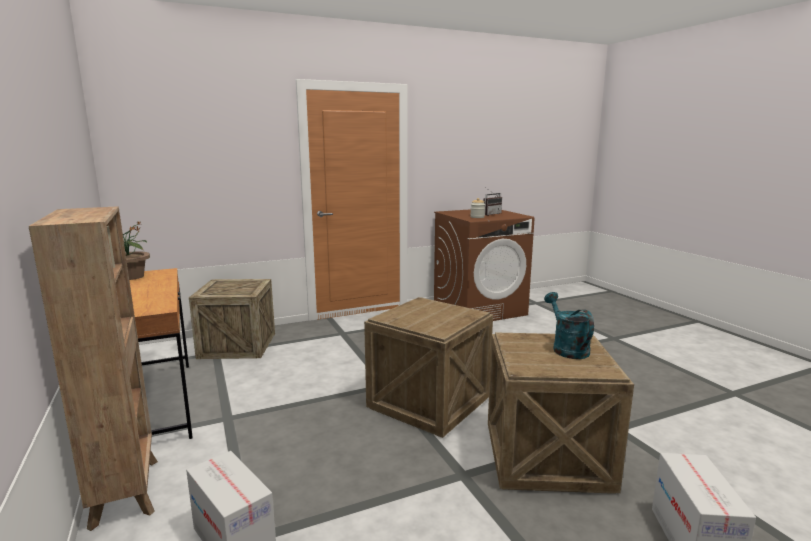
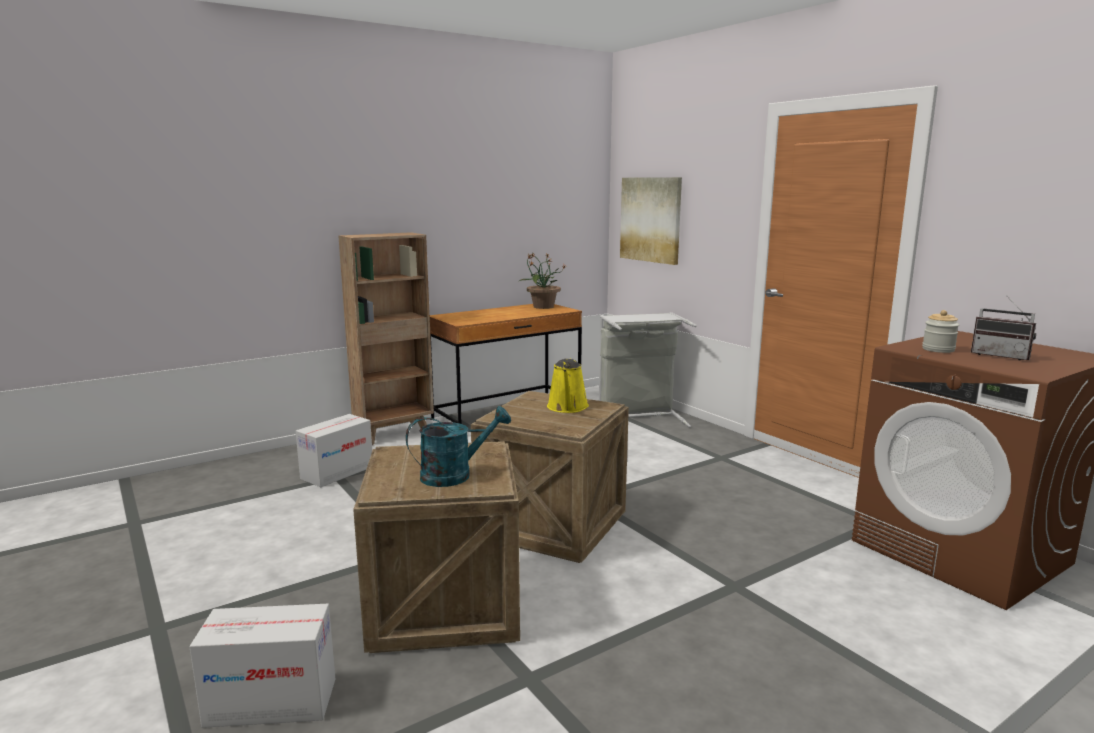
camera: 80 degrees right, 0 degrees up
(171, 172) = (651, 219): none -> picture
(237, 345) = (640, 417): crate -> grey laundry basket
(422, 310) = (567, 408): none -> yellow watering can

